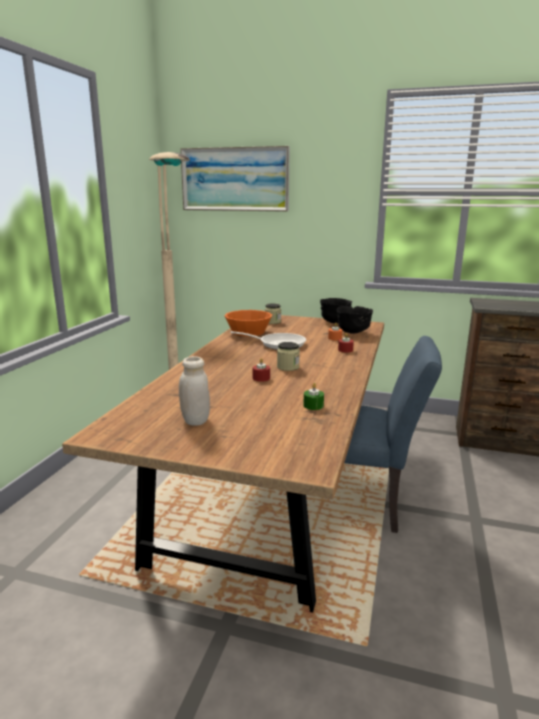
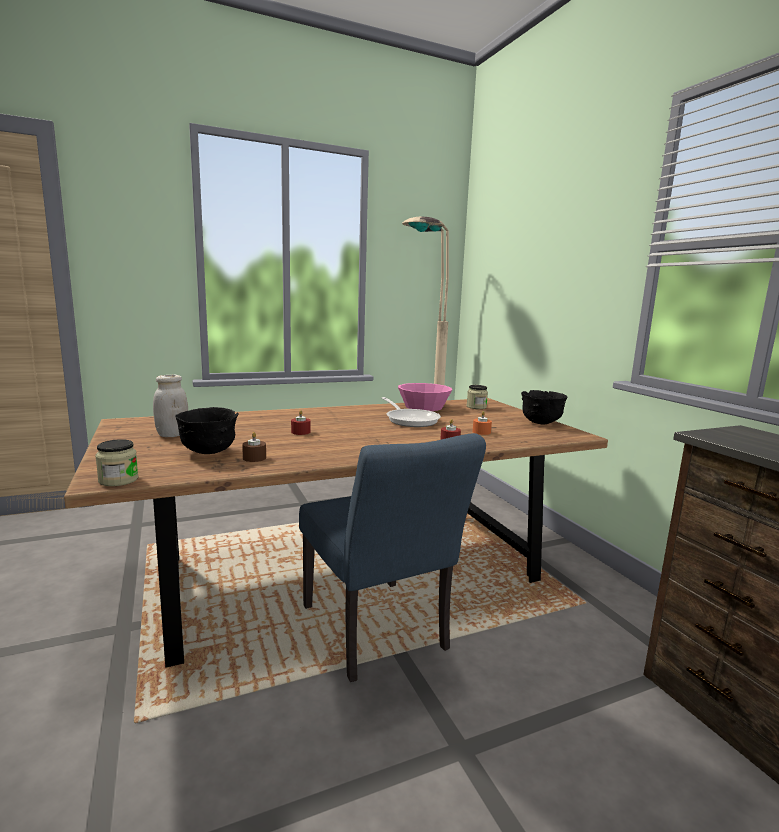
camera: 50 degrees right, 5 degrees down
(235, 179) = (512, 245): picture -> none
(248, 332) = (424, 407): orange bowl -> pink bowl
(288, 367) = (347, 434): jar -> jar (118, 480)
(313, 405) = (254, 458): green candle -> brown candle
(353, 332) = (523, 434): black bowl -> black bowl (209, 452)

